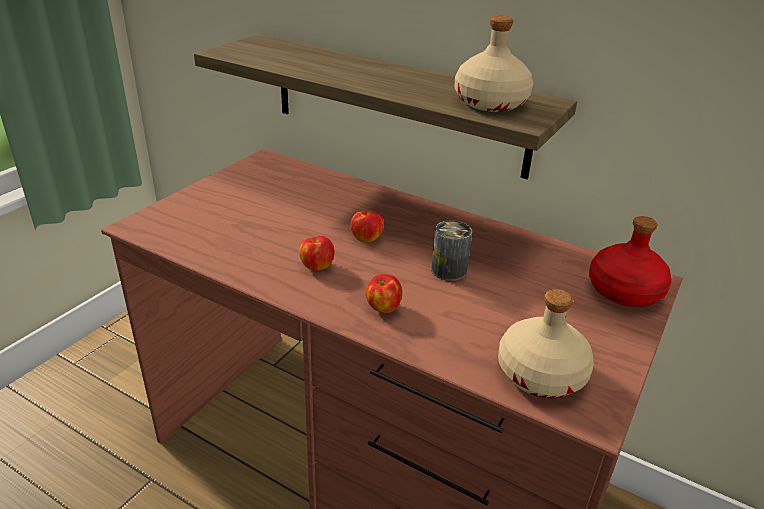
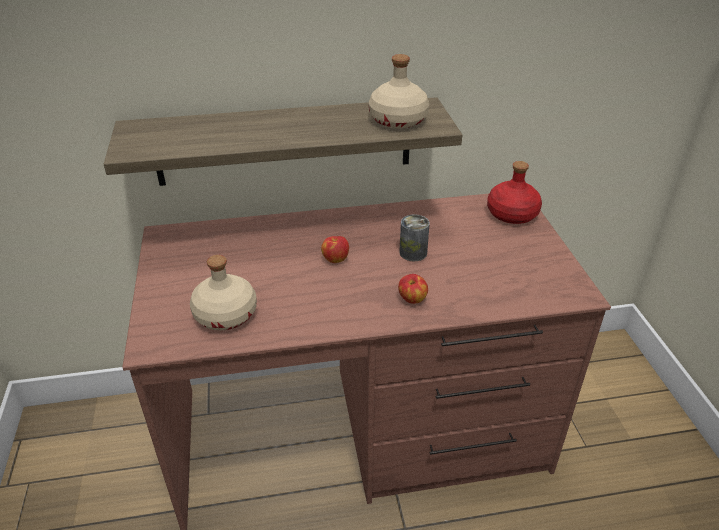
camera: 40 degrees left, 5 degrees up
(316, 266) = (333, 297): apple -> none
(541, 375) = (536, 287): beige bottle -> beige bottle (226, 314)

